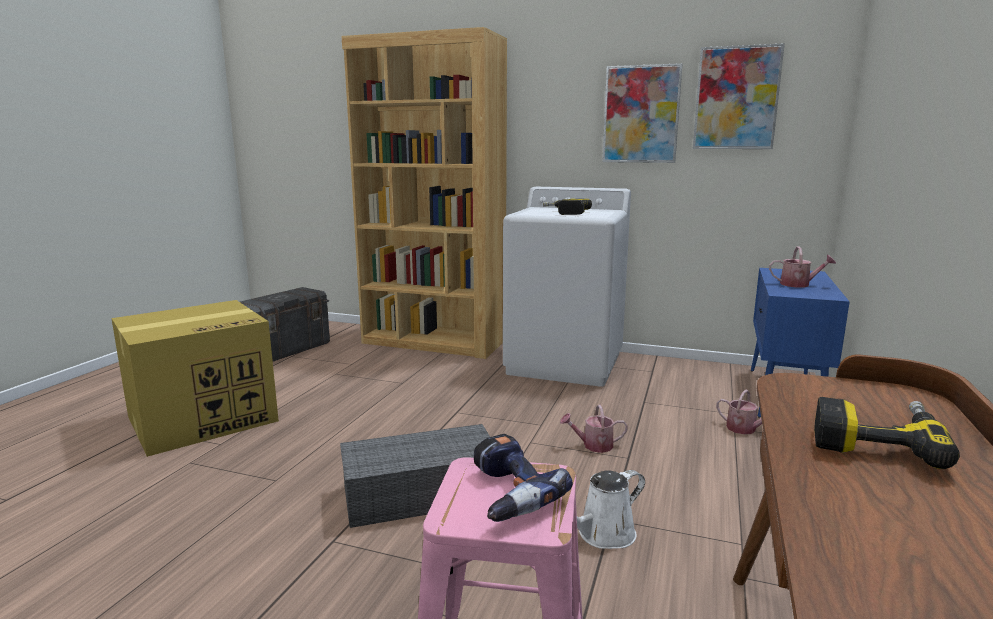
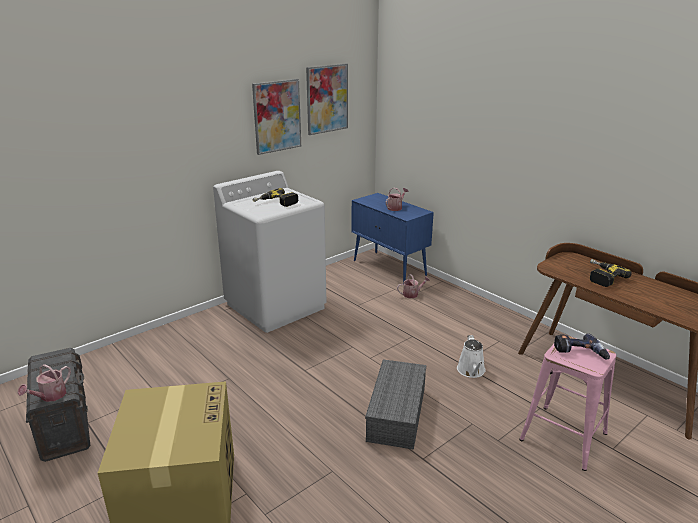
camera: 60 degrees left, 10 degrees up
(434, 342) = (163, 340): brown bookcase -> none
(593, 445) = (391, 340): watering can -> watering can (50, 396)

